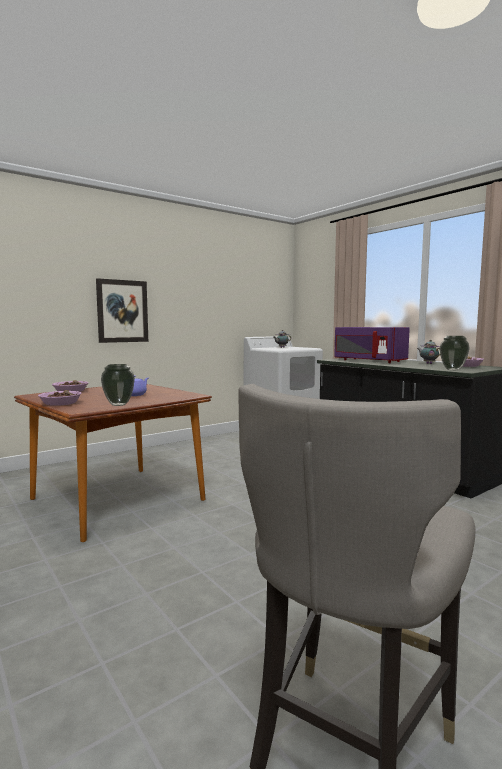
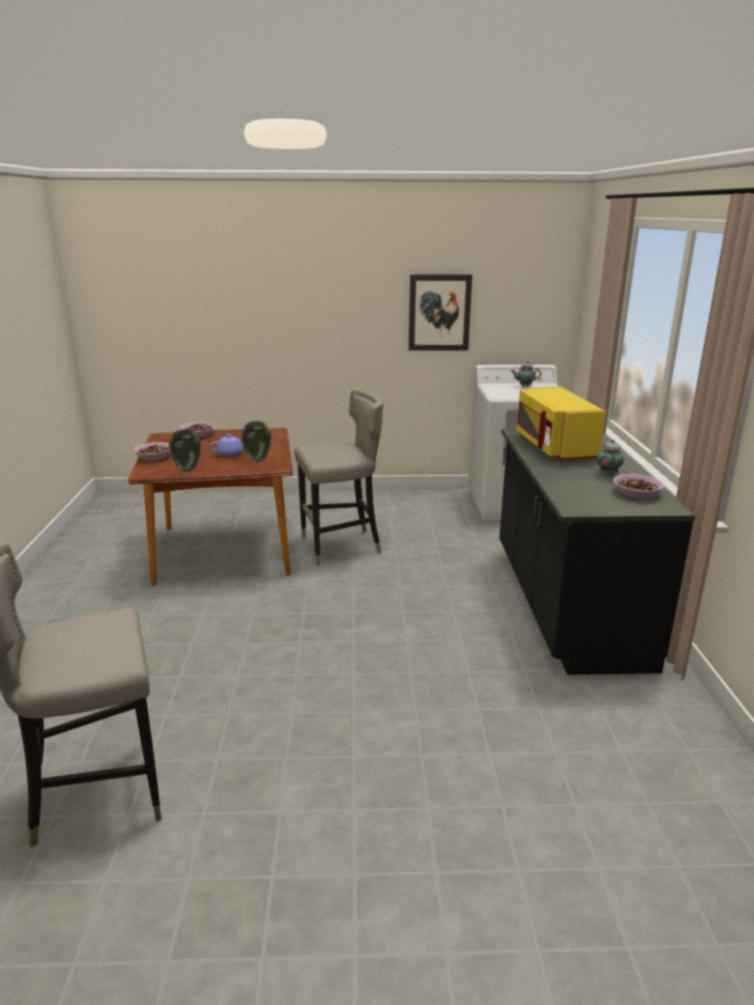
camera: 35 degrees right, 15 degrees up
(122, 311) = (303, 330): picture -> picture (439, 312)
(213, 474) = (341, 546): none -> grey stool
(368, 361) = (553, 446): purple microwave -> yellow microwave
(453, 369) = (571, 501): vase -> vase (257, 460)

